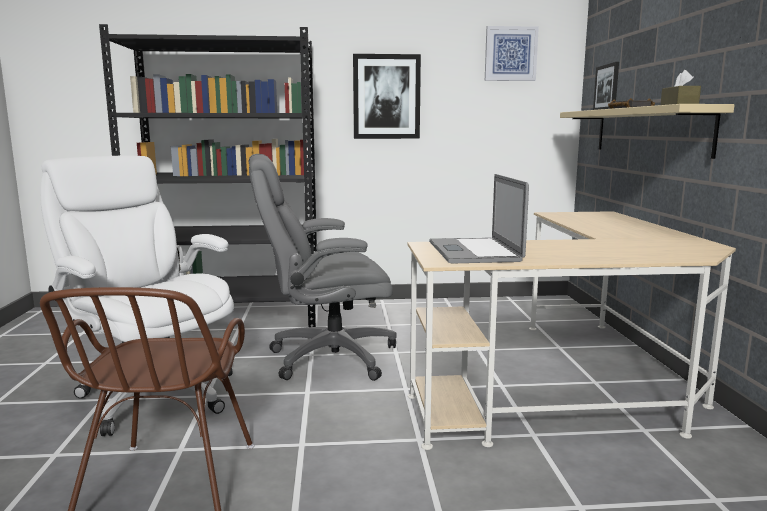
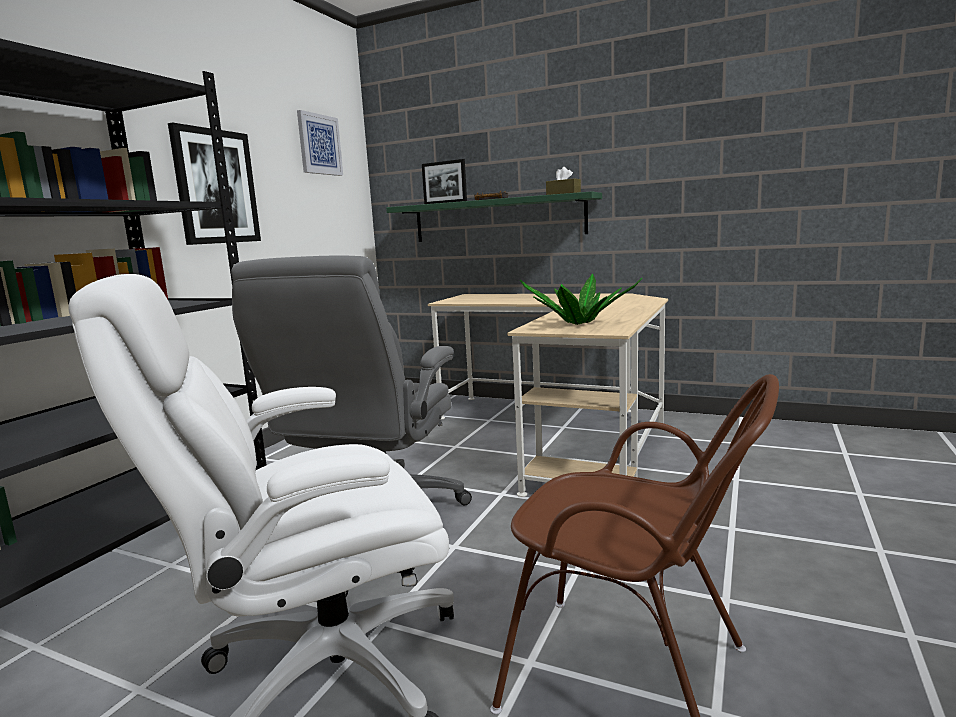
camera: 60 degrees left, 0 degrees up
(473, 251) = (579, 323): laptop -> potted plant
(649, 131) = (497, 219): beige shelf -> green shelf

